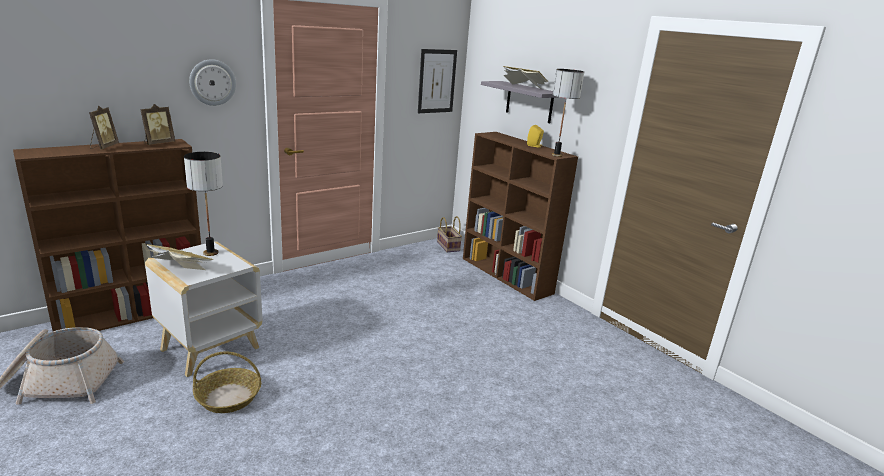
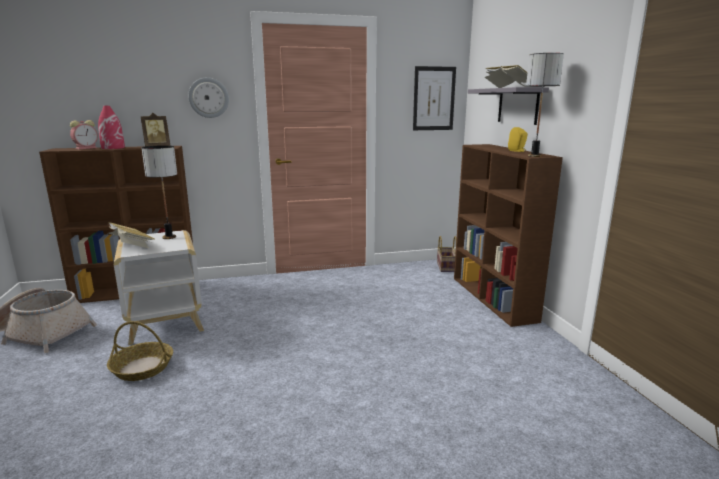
camera: 25 degrees right, 5 degrees down
(67, 148) = (87, 148): none -> alarm clock
(104, 147) = (113, 148): picture frame -> red vase

